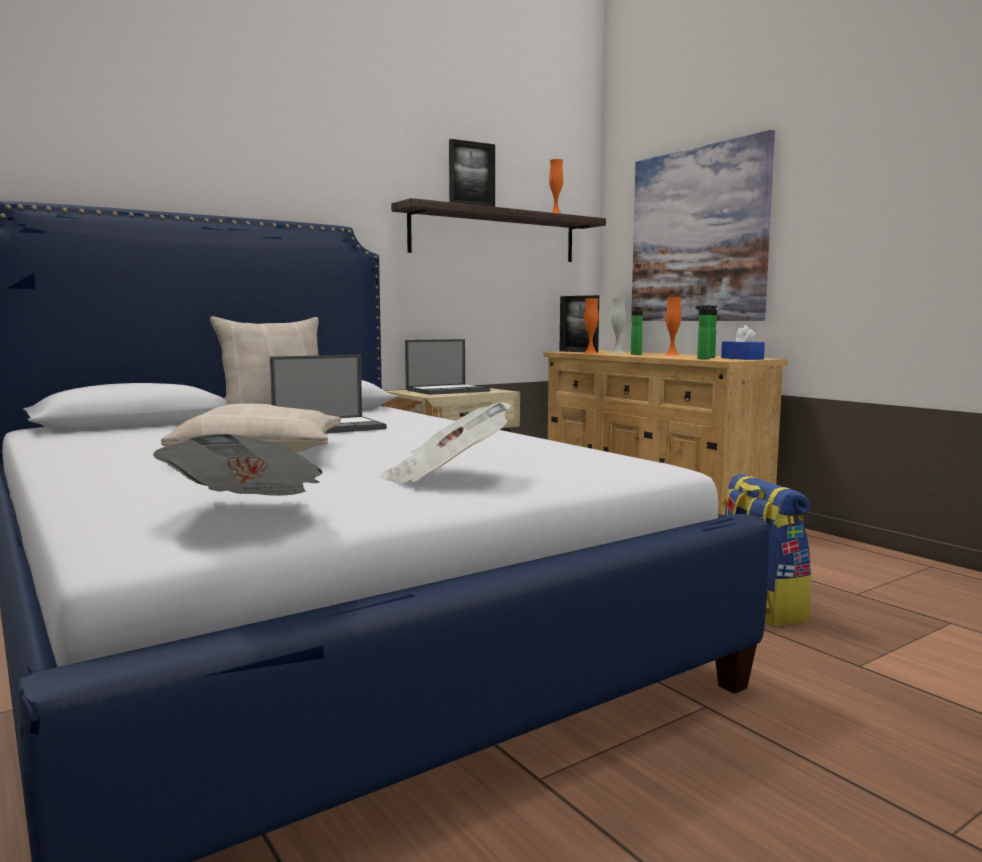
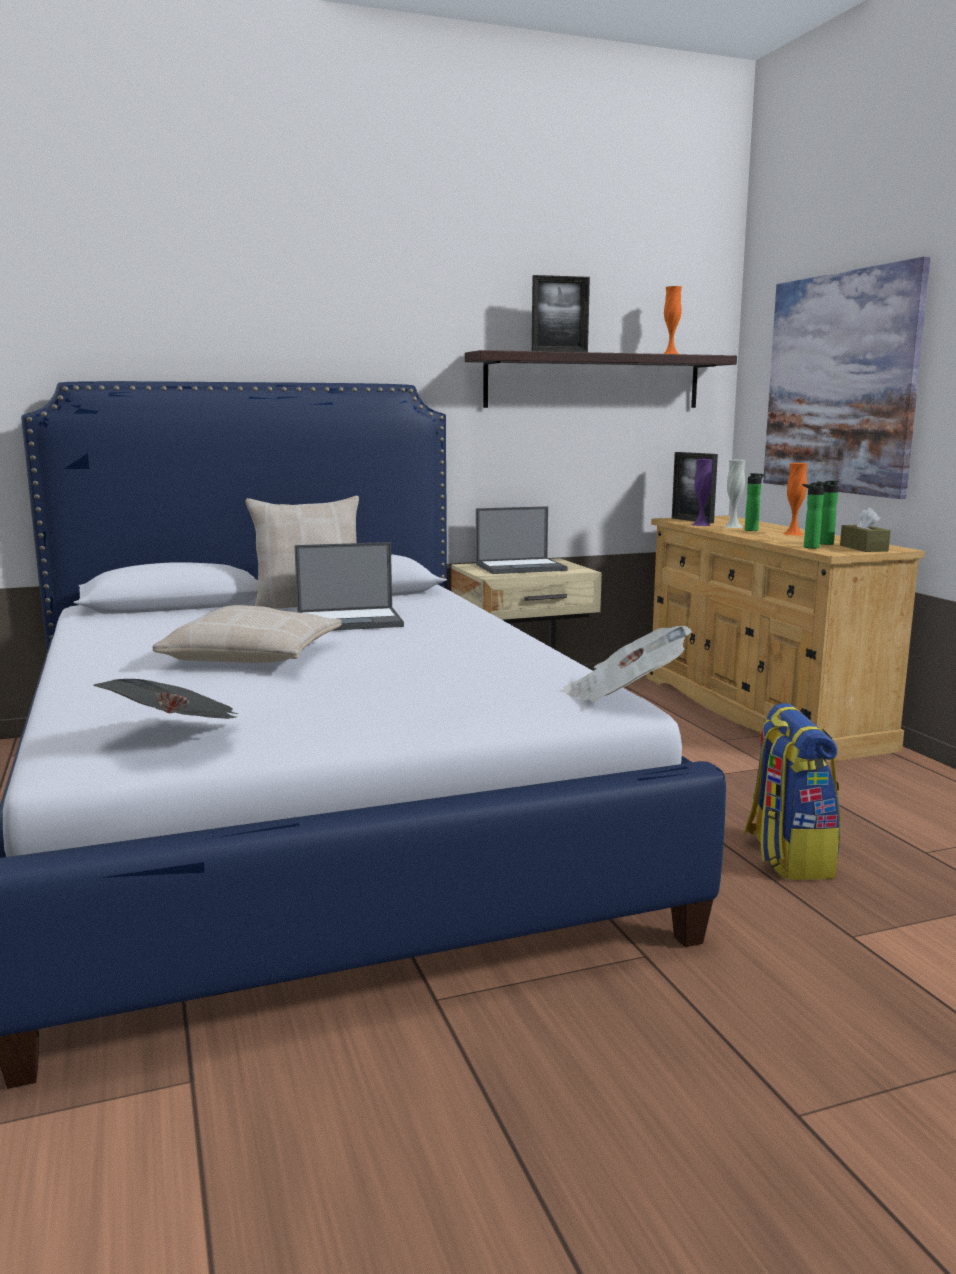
camera: 15 degrees right, 5 degrees up
(445, 477) = (390, 704): newspaper -> newspaper (624, 695)
(590, 353) = (701, 525): orange vase -> purple vase
(742, 358) = (863, 548): blue tissue box -> brown tissue box

